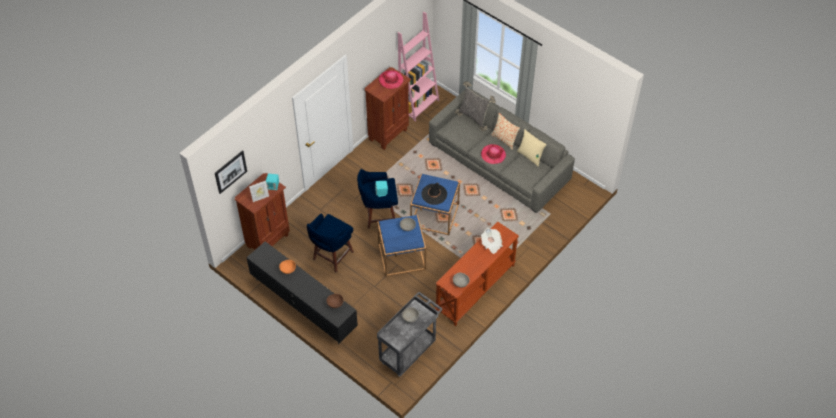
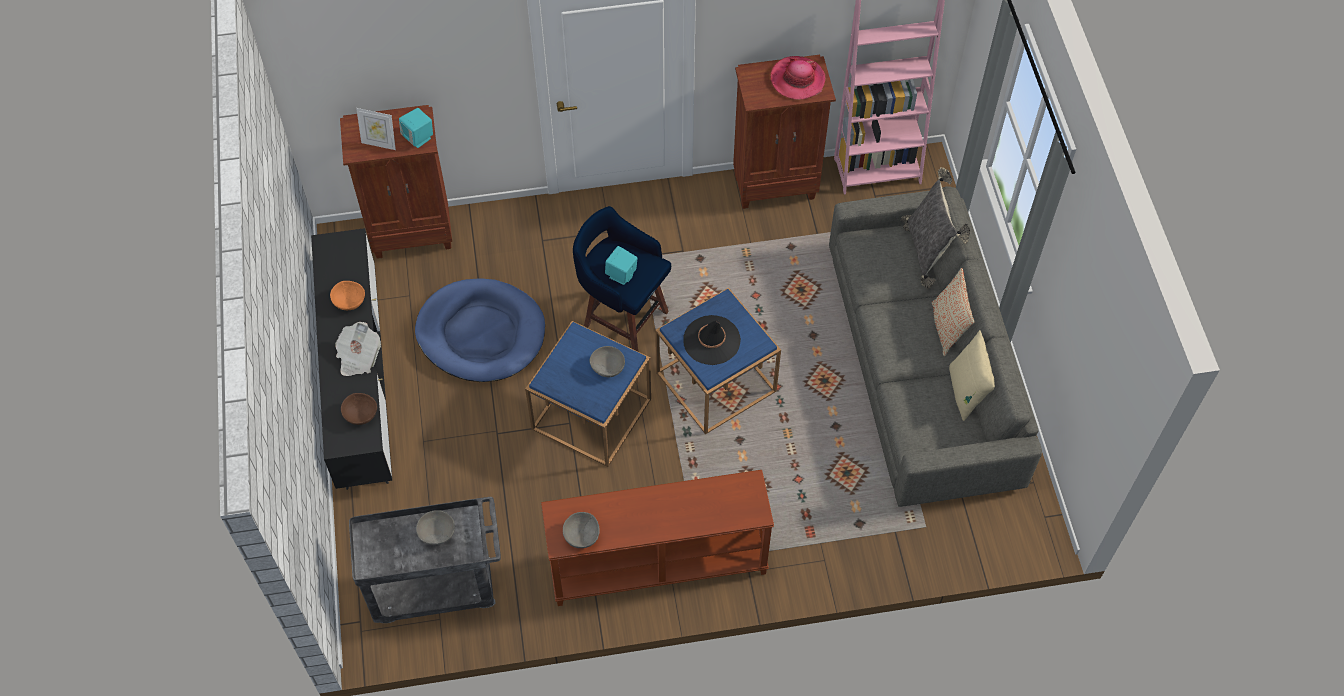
camera: 40 degrees right, 5 degrees up
(230, 171) = (337, 61): picture -> none
(332, 257) = (481, 333): blue stool -> blue dog bed
(491, 244) = (707, 504): newspaper -> newspaper (358, 357)
(493, 155) = (898, 342): hat -> none

